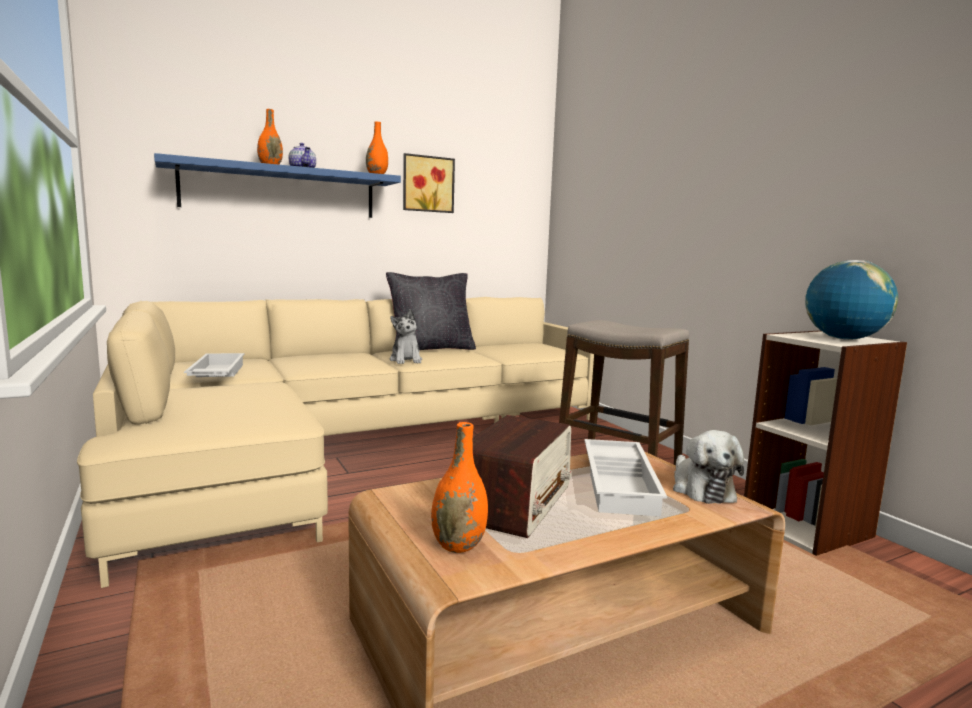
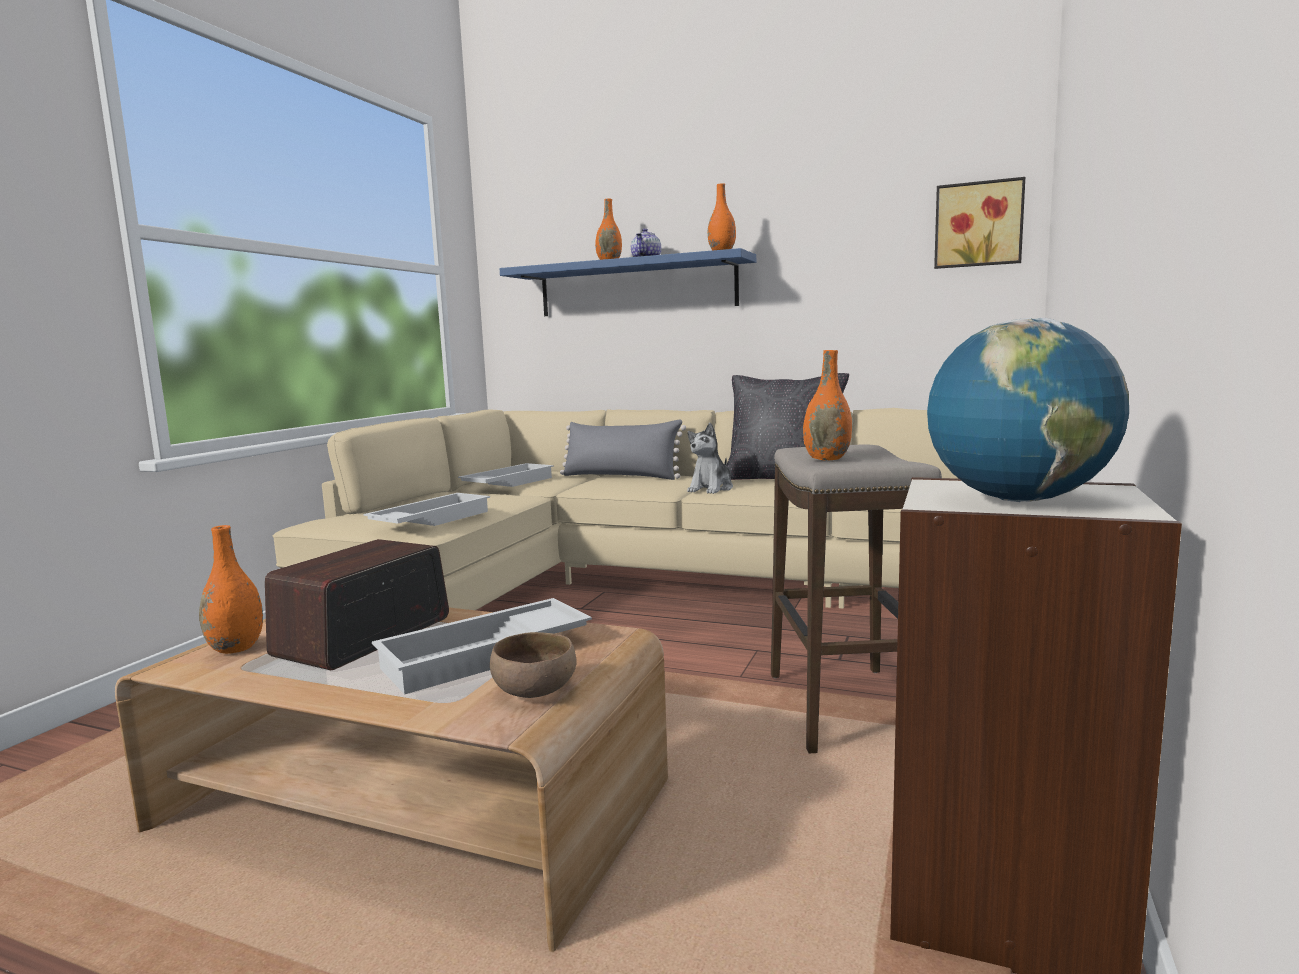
camera: 50 degrees right, 0 degrees up
(272, 413) = (430, 520): none -> white tray
(303, 358) = (621, 476): none -> grey pillow
(427, 184) = (816, 250): picture -> picture (978, 224)
(516, 502) = (363, 636): radio -> radio turned 135 degrees clockwise
(622, 329) = (827, 458): none -> orange vase
(701, 488) = (537, 691): plush toy -> brown bowl

